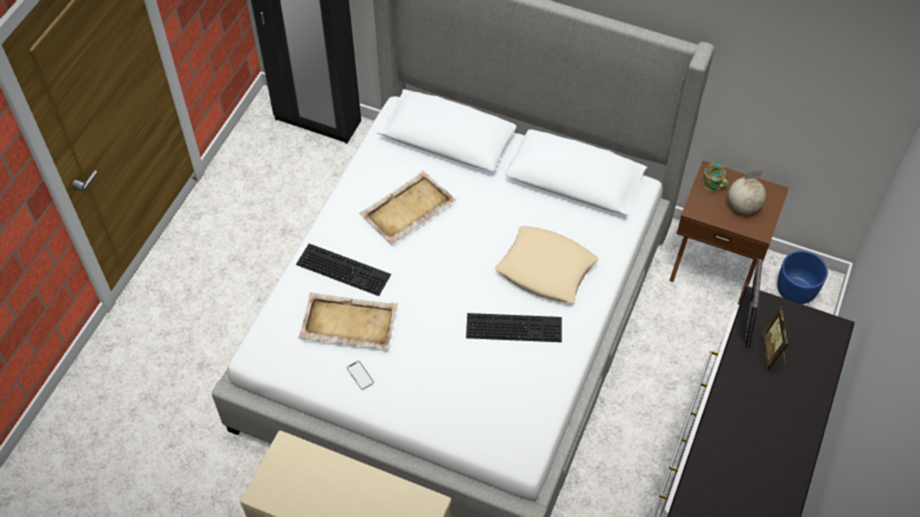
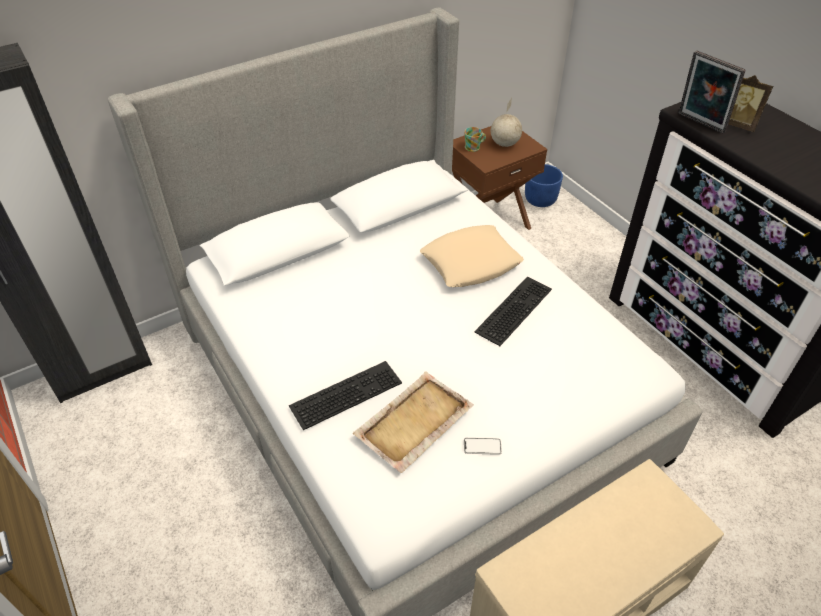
camera: 55 degrees left, 10 degrees down
(407, 209) = (324, 314): beige tray -> none

